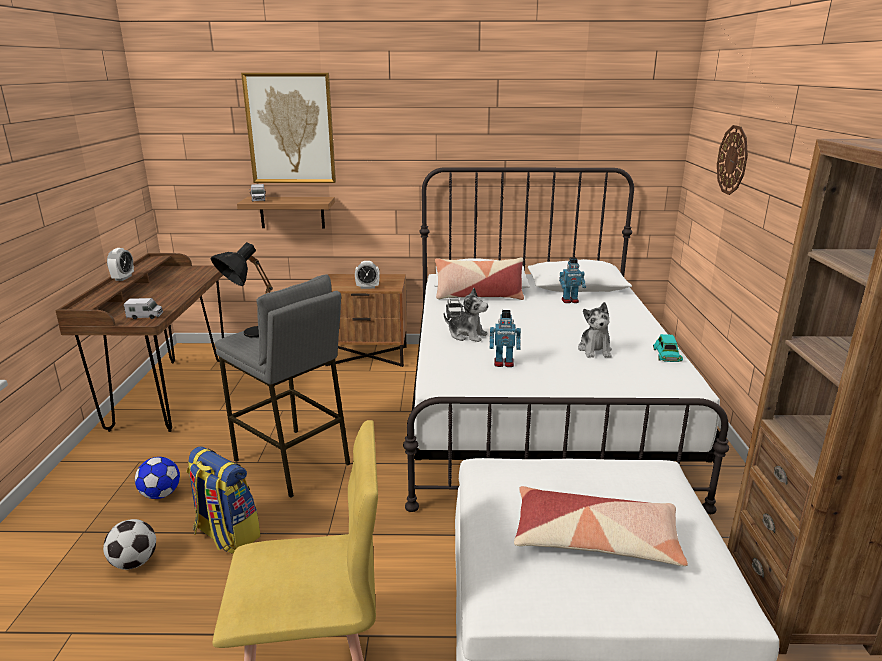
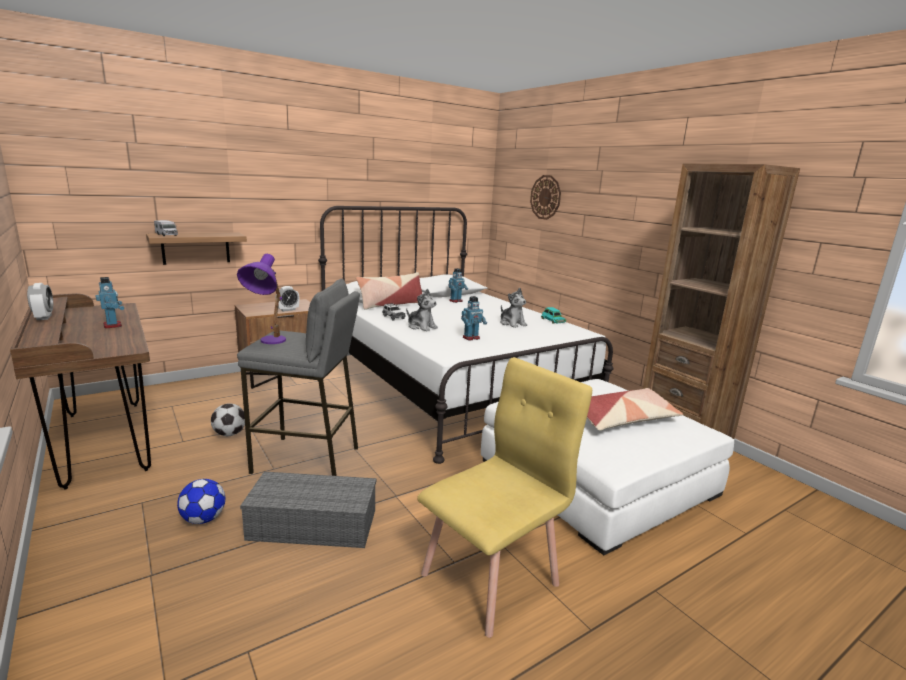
camera: 35 degrees left, 5 degrees down
(134, 562) = (244, 576): football -> football (229, 434)
(145, 316) = (119, 347): toy truck -> none
(173, 291) = (113, 325): none -> toy robot
(226, 535) = (310, 525): backpack -> grey storage box
(247, 335) = (267, 343): black table lamp -> purple table lamp
(290, 129) = (194, 167): picture -> none
(467, 335) = (421, 327): plush toy -> plush toy turned 45 degrees clockwise

